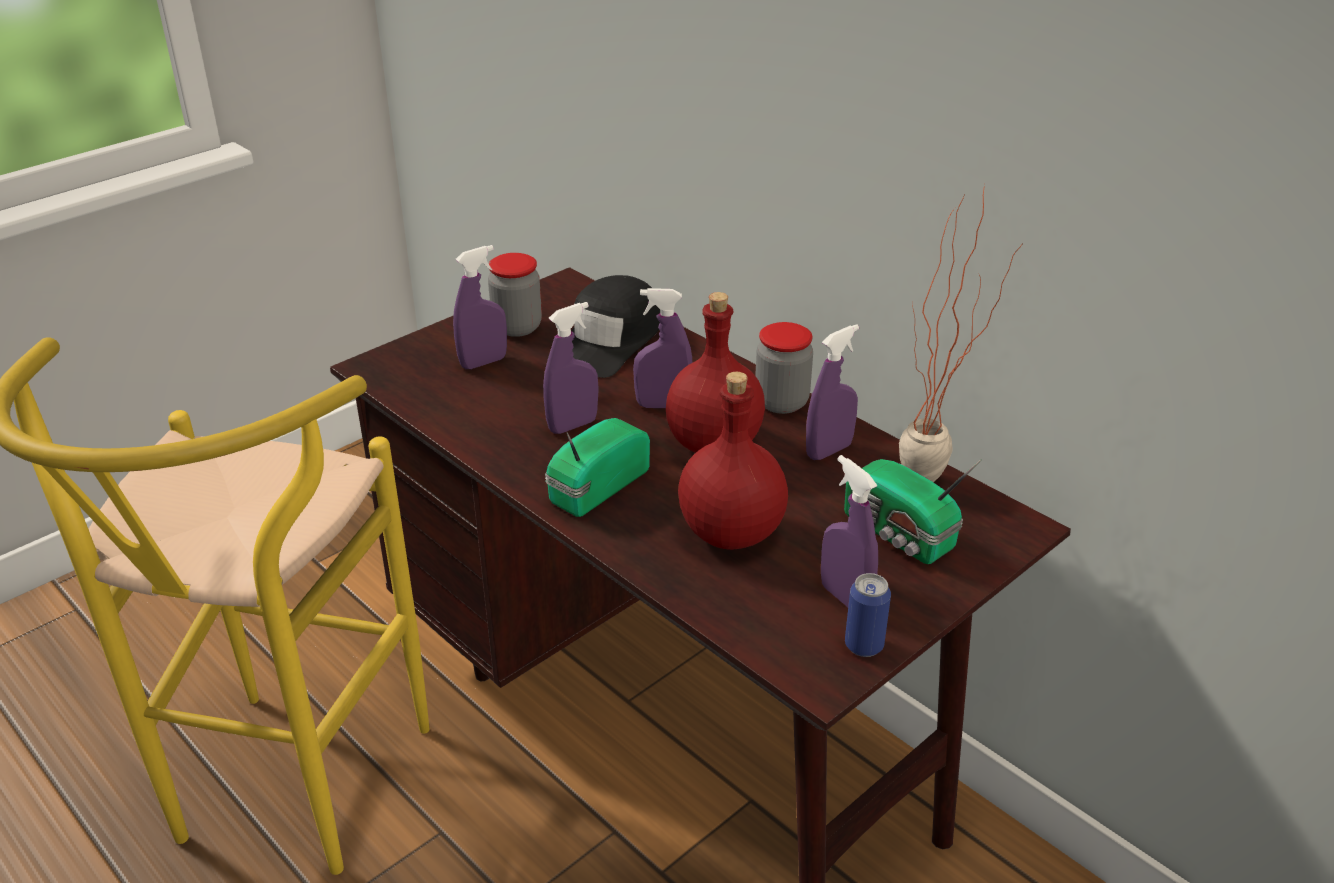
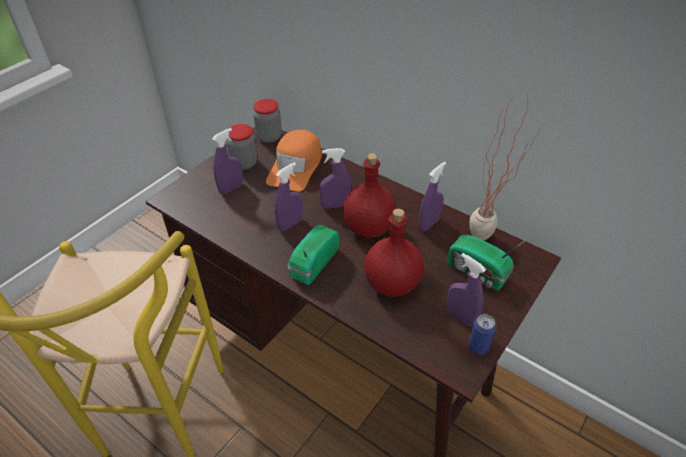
camera: 10 degrees left, 10 degrees up
(608, 341) = (296, 167): black cap -> orange cap
(781, 402) = (396, 196): jar -> jar (269, 137)

